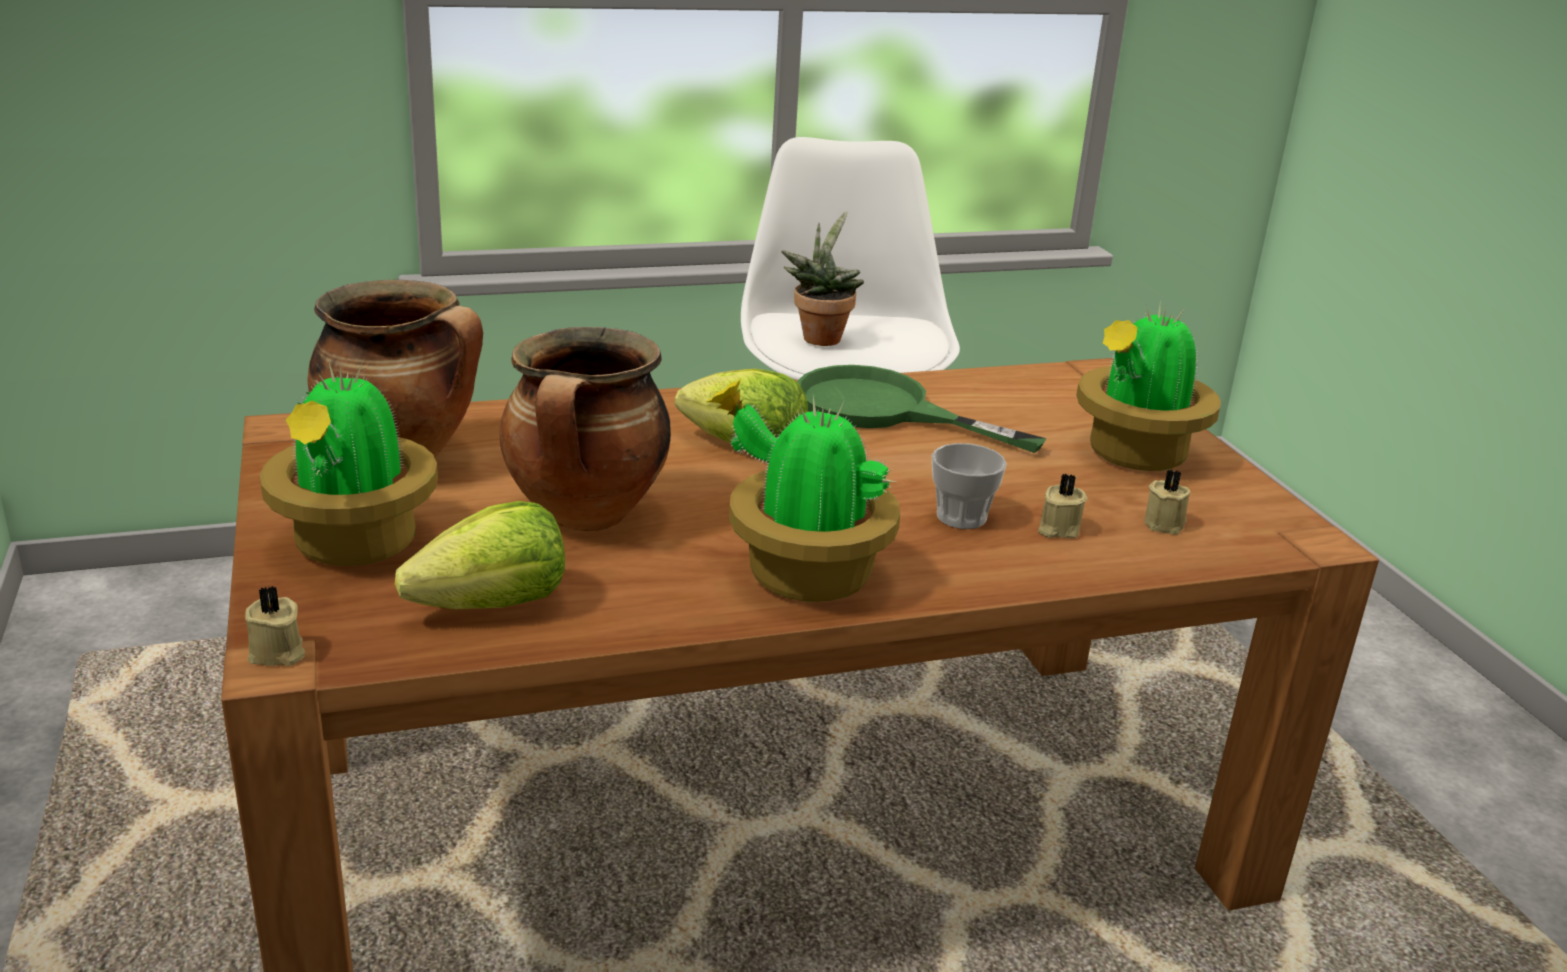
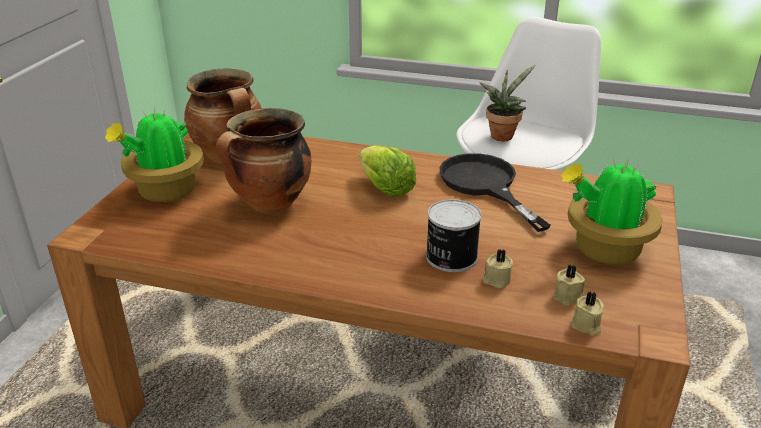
camera: 35 degrees right, 5 degrees up
(277, 653) = (84, 231): beige candle -> beige candle (586, 325)
(493, 605) = (183, 236): lettuce -> none
(802, 574) = (330, 263): potted plant -> none
(884, 410) = (484, 185): green frying pan -> black frying pan
(961, 517) = (450, 257): cup -> can

